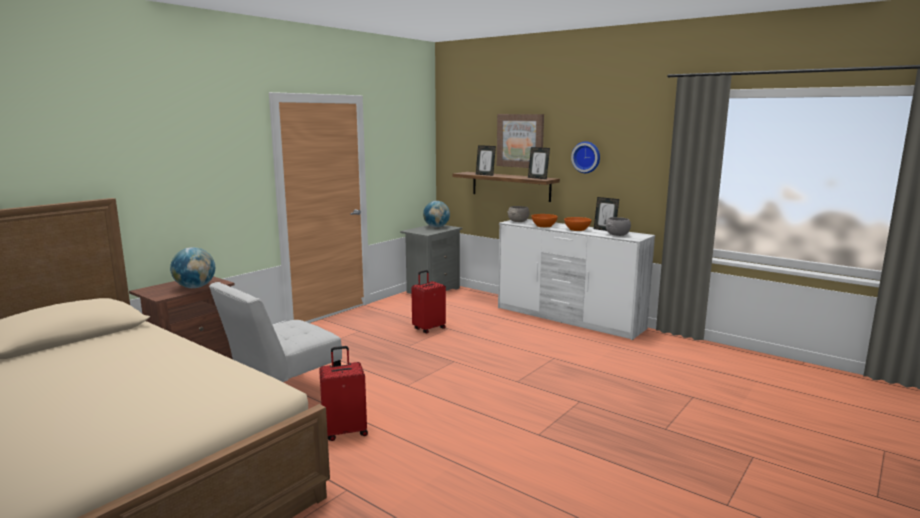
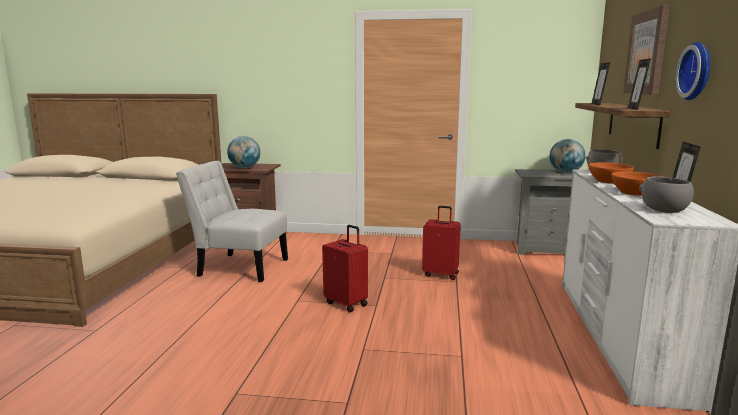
camera: 60 degrees right, 0 degrees up
(345, 431) = (190, 303): red suitcase -> red suitcase (347, 303)

